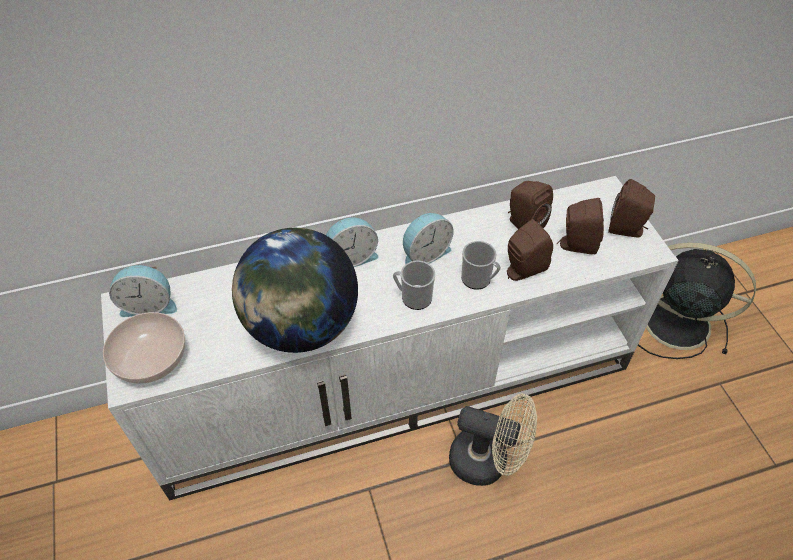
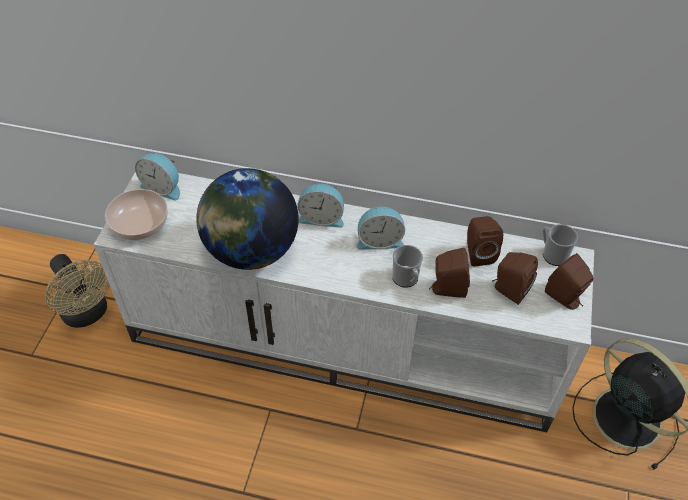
camera: 30 degrees right, 0 degrees up
(413, 297) = (345, 268): mug -> mug (552, 254)
(488, 461) = (373, 440): beige fan -> beige fan (88, 314)

